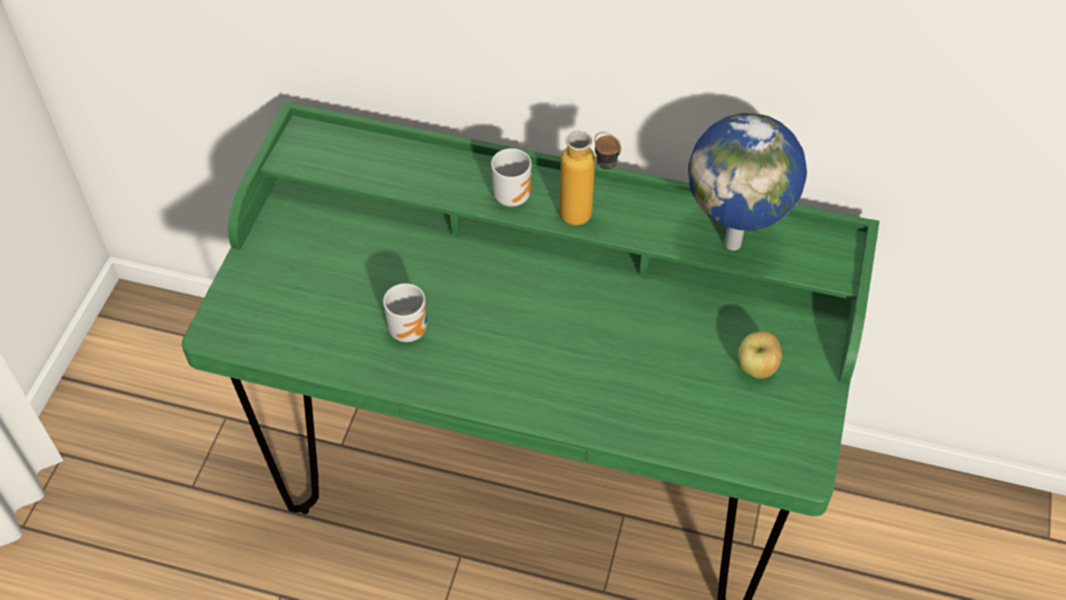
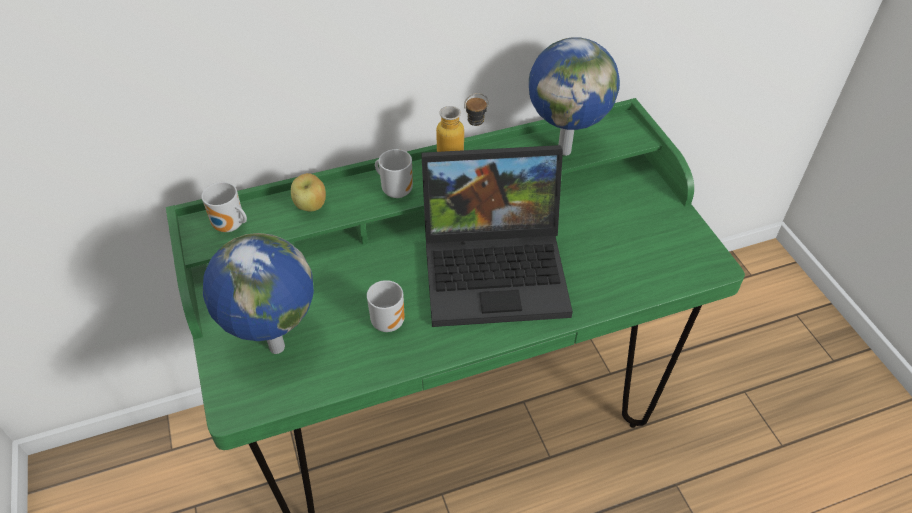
camera: 35 degrees left, 5 degrees down
(290, 296) = (275, 348): none -> globe
(326, 153) = (230, 227): none -> mug
(562, 337) = (498, 268): none -> laptop
(757, 369) = (633, 223): apple -> apple (311, 206)

